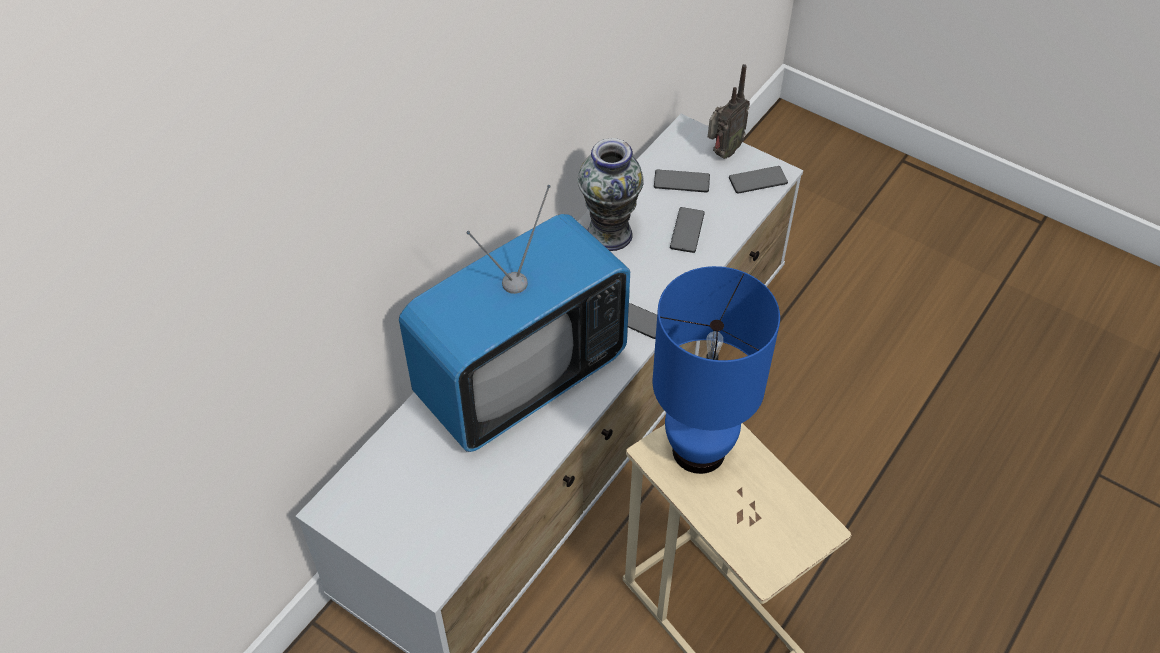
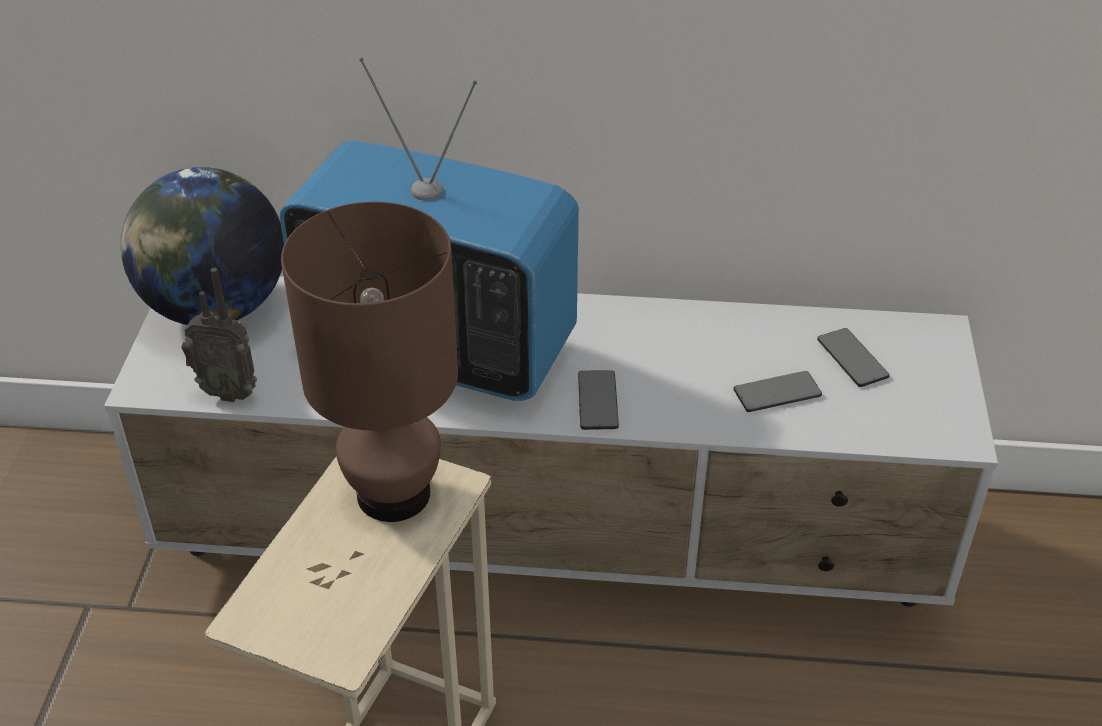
camera: 60 degrees right, 10 degrees down
(372, 499) = (215, 308): none -> globe
(610, 233) = (709, 332): vase -> none
(697, 449) = (394, 493): blue table lamp -> brown table lamp
(722, 152) = (942, 375): radio -> radio (229, 391)
(758, 180) = (929, 425): phone -> none

